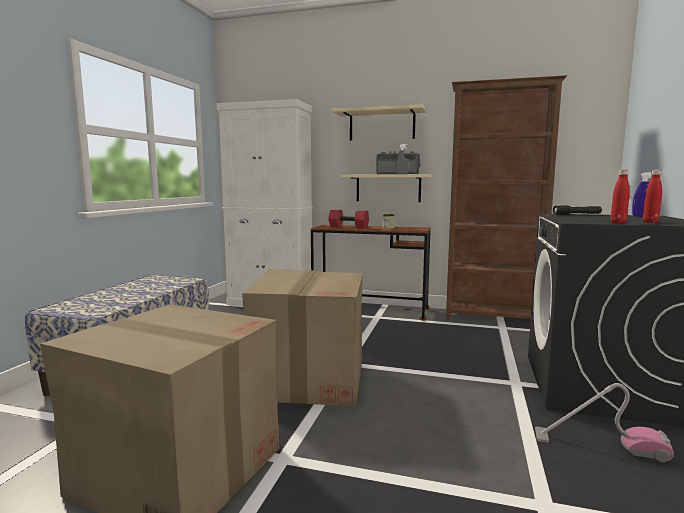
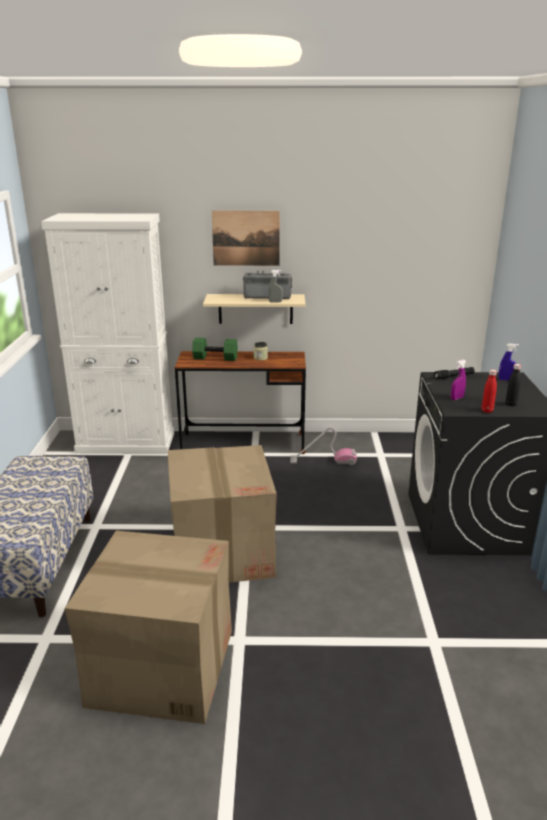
camera: 15 degrees left, 15 degrees up
(348, 227) = (214, 358): red dumbbell -> green dumbbell
(382, 125) = (246, 238): beige shelf -> picture
(492, 318) = (369, 442): brown bookcase -> none
(579, 219) = (457, 398): none -> purple spray bottle
(599, 444) = (467, 583): vacuum cleaner -> vacuum cleaner (323, 460)
(650, 222) = (510, 404): red bottle -> black bottle

